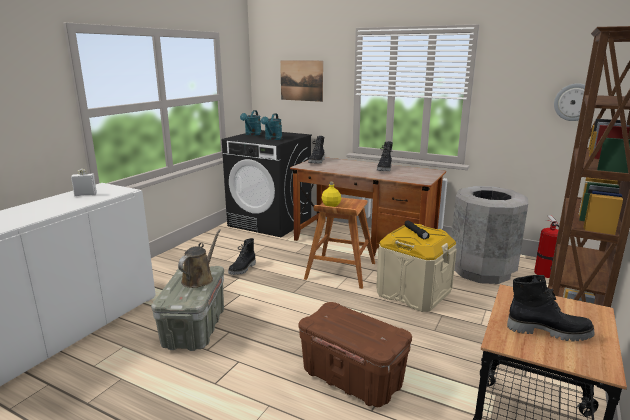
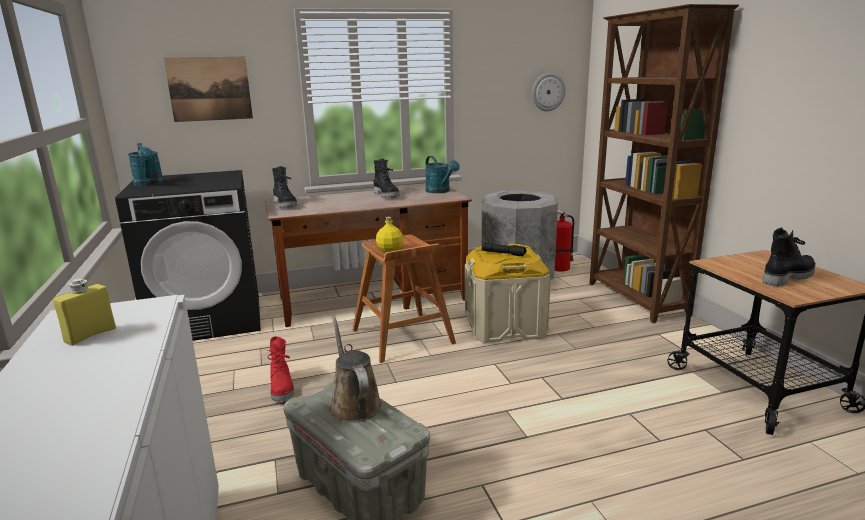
camera: 45 degrees left, 0 degrees up
(85, 195) = (90, 335): white bottle -> yellow bottle
(243, 269) = (282, 388): black boot -> red boot
(272, 139) = (206, 183): turquoise watering can -> turquoise watering can (440, 191)
(353, 378) = (600, 425): brown storage box -> none

